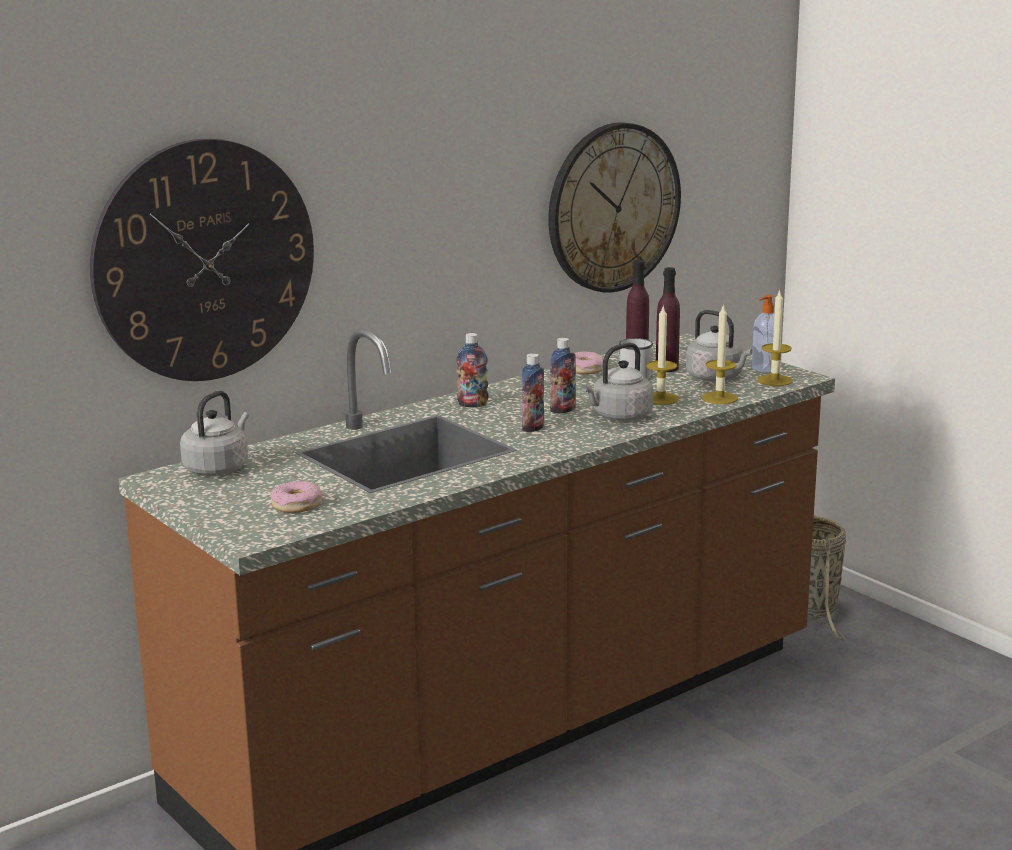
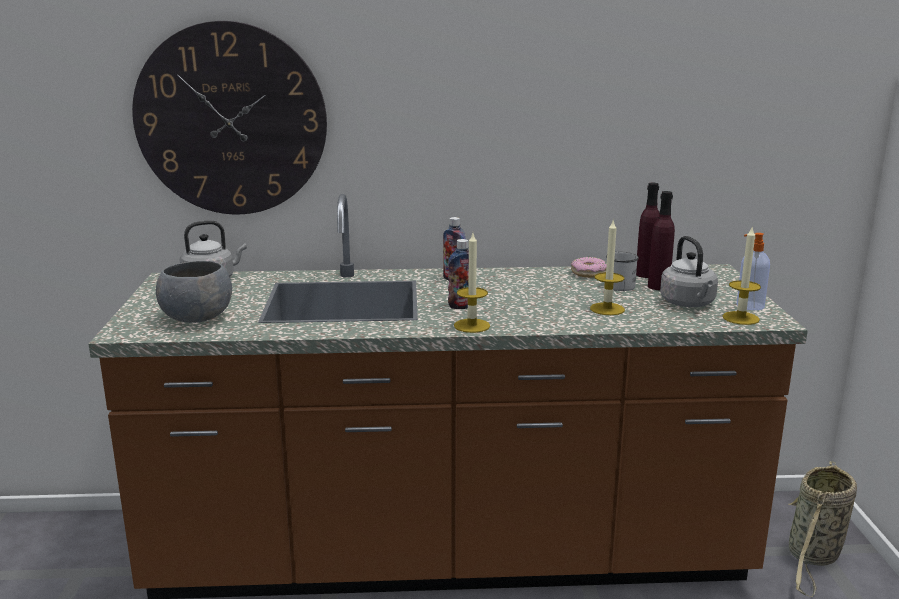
camera: 35 degrees right, 0 degrees up
(296, 505) = (198, 317): donut -> grey bowl
(563, 410) = (511, 298): bottle -> none
(613, 207) = (652, 133): wall clock -> none
(619, 417) = (545, 315): grey kettle -> none
(719, 398) = (660, 320): candle -> candle (472, 326)

